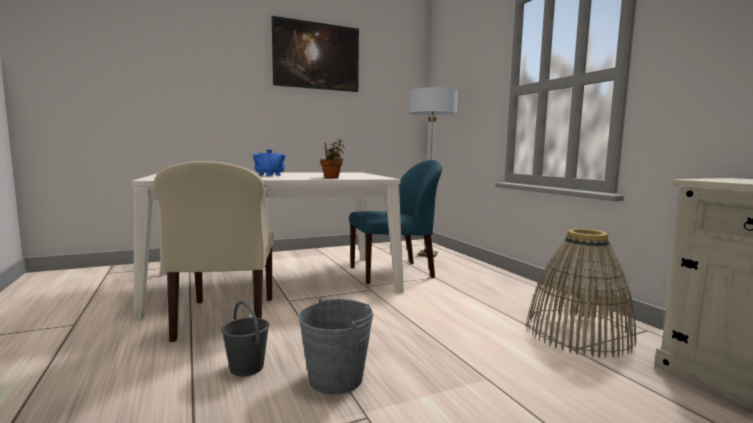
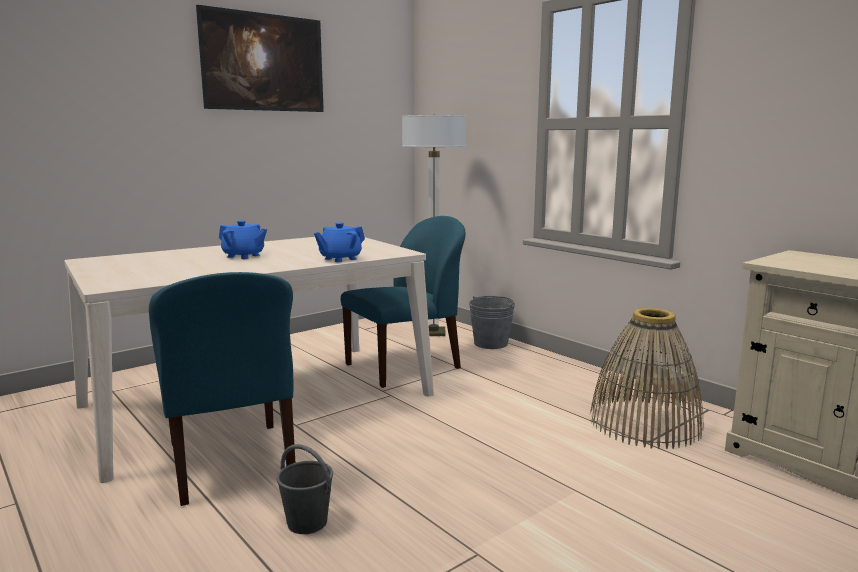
camera: 15 degrees left, 5 degrees up
(225, 319) = (231, 464): beige chair -> blue chair
(332, 178) = (340, 259): potted plant -> blue teapot
(336, 378) = (419, 517): grey bucket -> grey bucket (491, 343)

